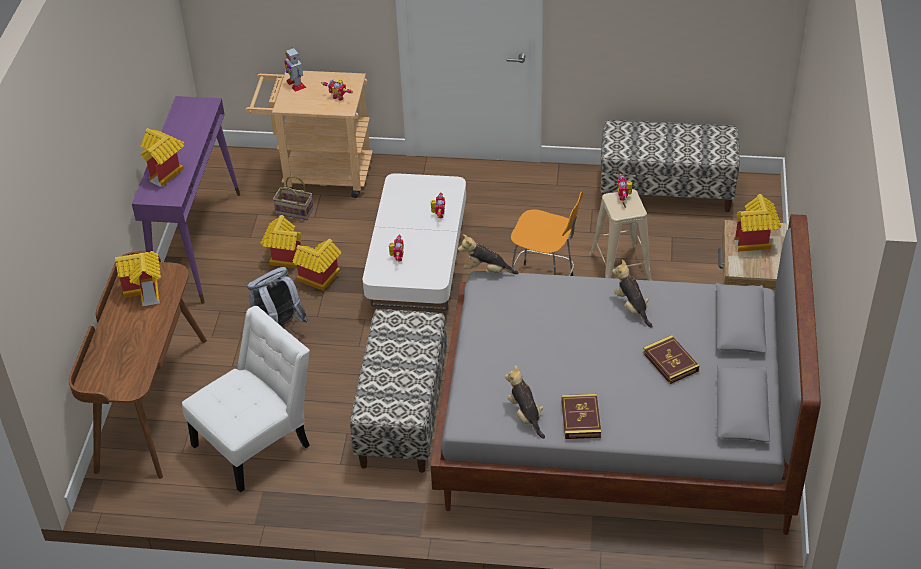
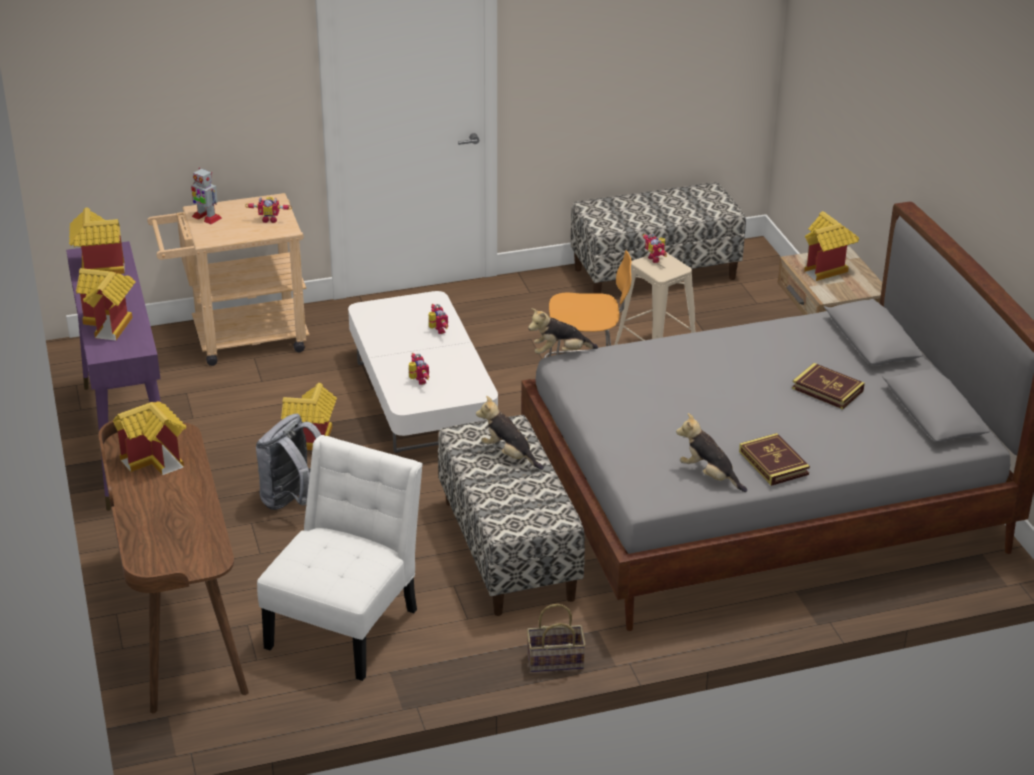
camera: 25 degrees left, 10 degrees down
(283, 257) = (250, 429): toy house -> toy house (97, 267)
(293, 211) = (231, 381): basket -> basket (554, 662)
(632, 308) = (748, 351): plush toy -> plush toy (509, 455)

